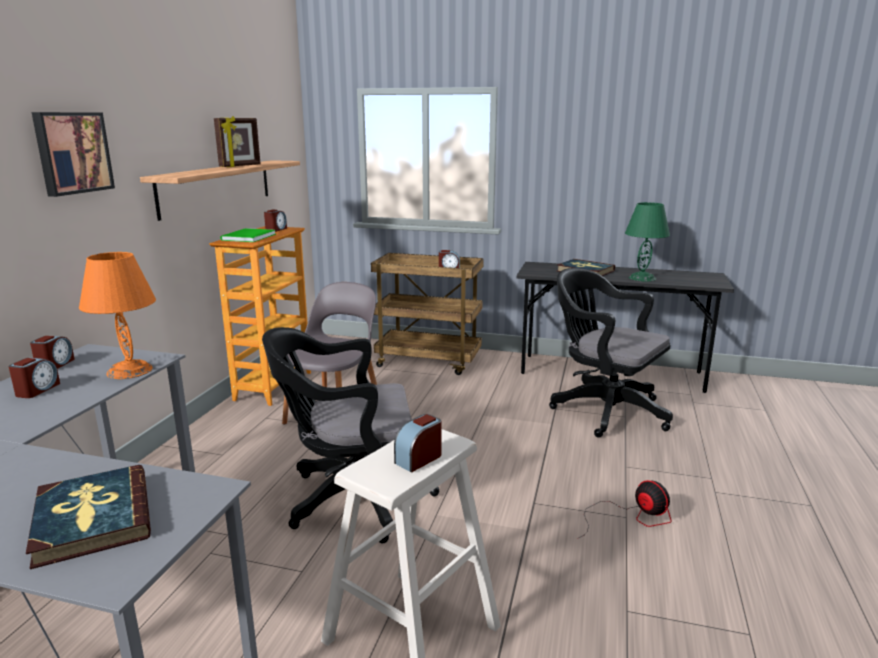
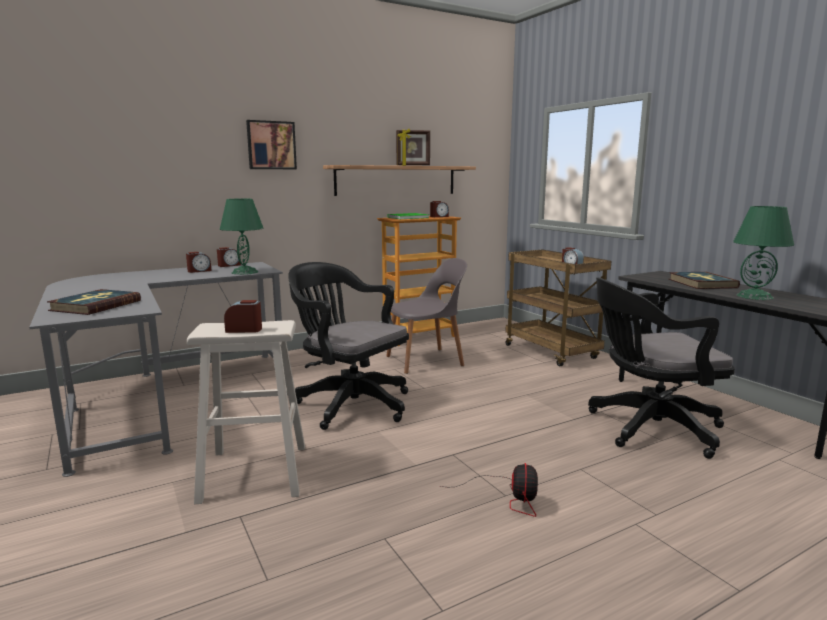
camera: 45 degrees right, 5 degrees down
(129, 370) = (244, 272): orange table lamp -> green table lamp
(604, 410) = (648, 428): black office chair -> black office chair turned 90 degrees counterclockwise

